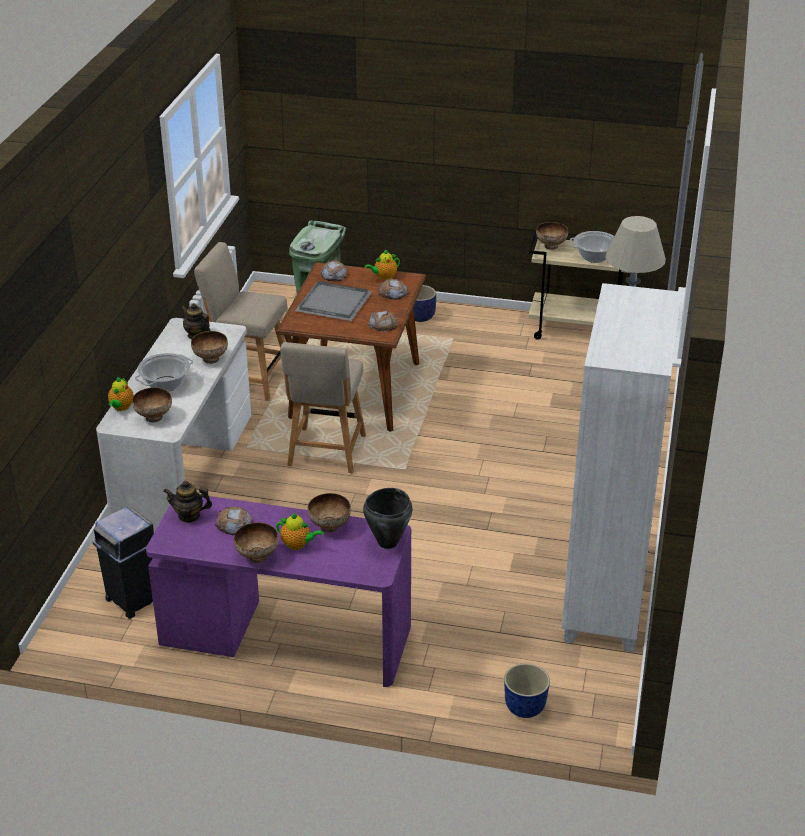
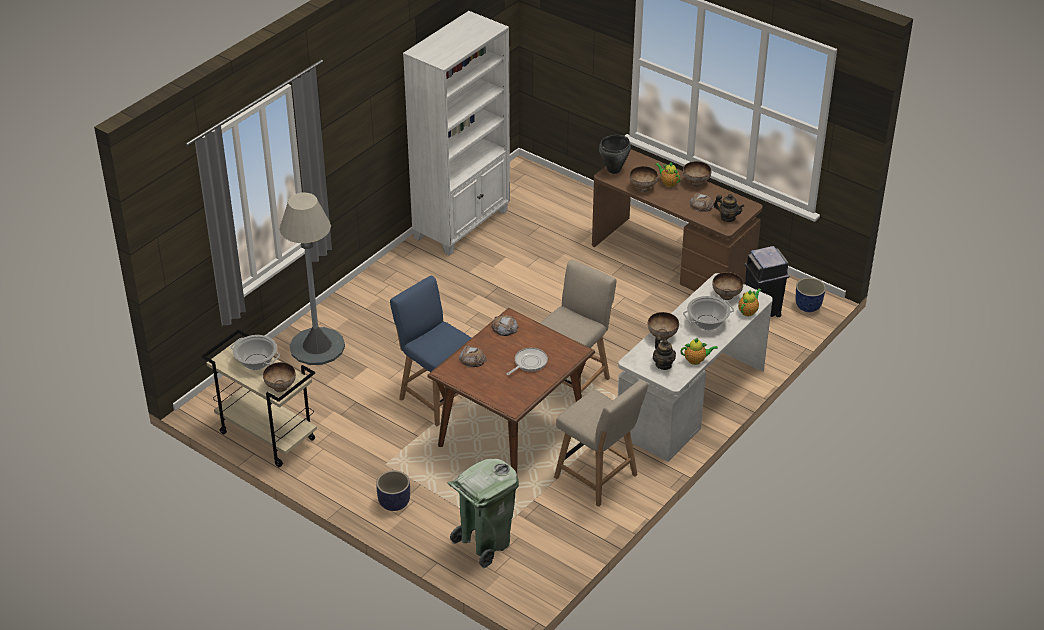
camera: 155 degrees left, 5 degrees up
(285, 637) = (672, 259): purple desk -> brown desk
(333, 274) = (509, 397): bread -> none
(335, 303) = (529, 363): grey tray -> frying pan
(384, 277) = (467, 380): teapot -> teapot (696, 360)
(455, 400) = (436, 397): none -> blue chair
(524, 708) = (557, 187): planter -> planter (808, 306)

